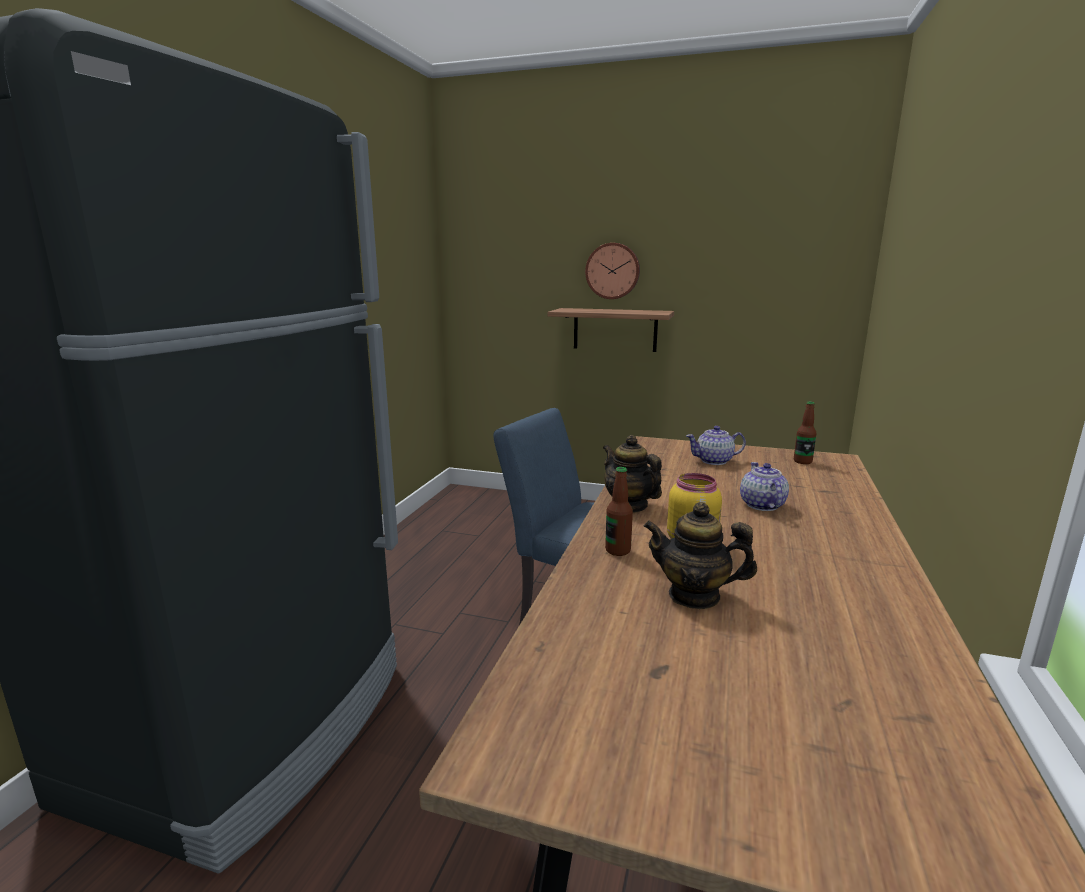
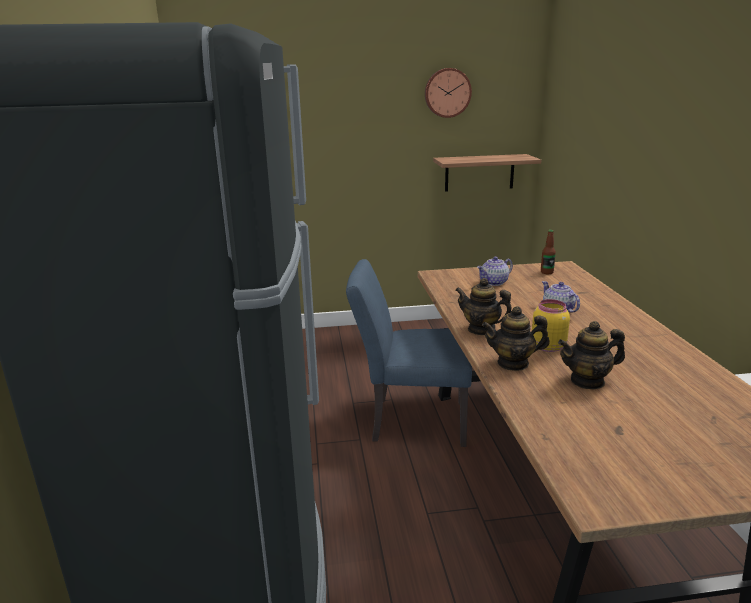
camera: 25 degrees left, 5 degrees up
(613, 271) = (347, 129): wall clock -> wall clock (447, 93)
(615, 329) = (352, 179): shelf -> shelf (479, 172)
(618, 550) = (513, 363): bottle -> teapot

